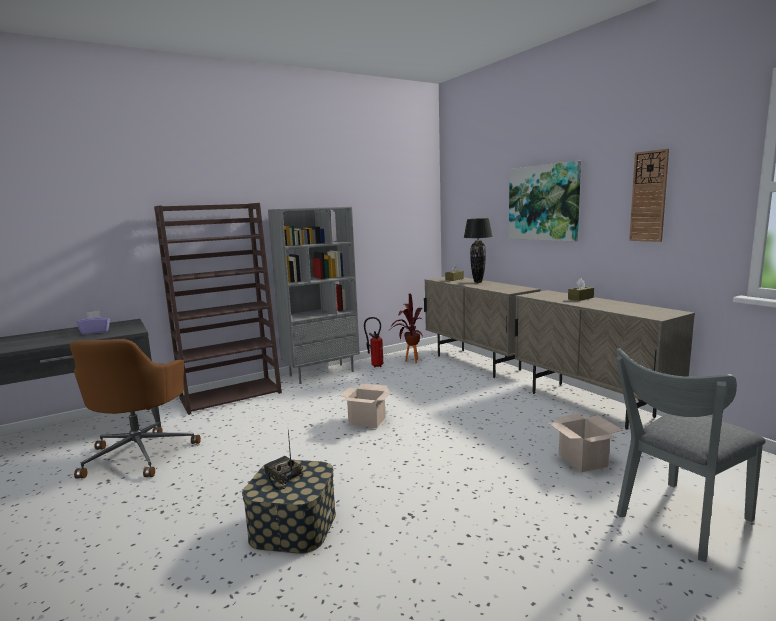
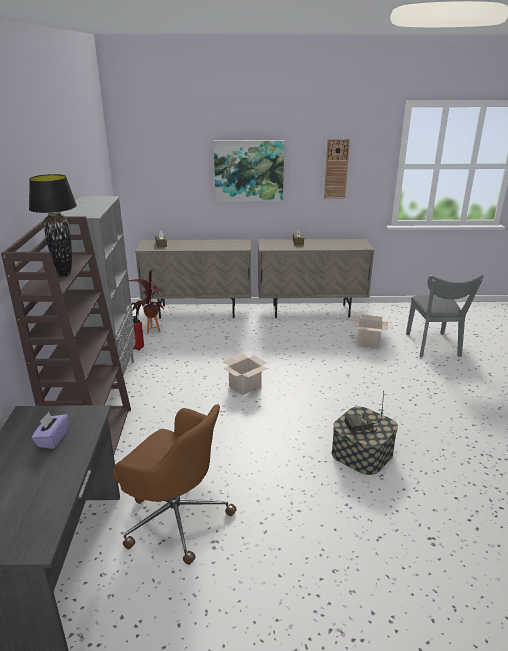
camera: 60 degrees left, 15 degrees up
(477, 282) = (190, 243): black table lamp -> black table lamp (64, 274)

